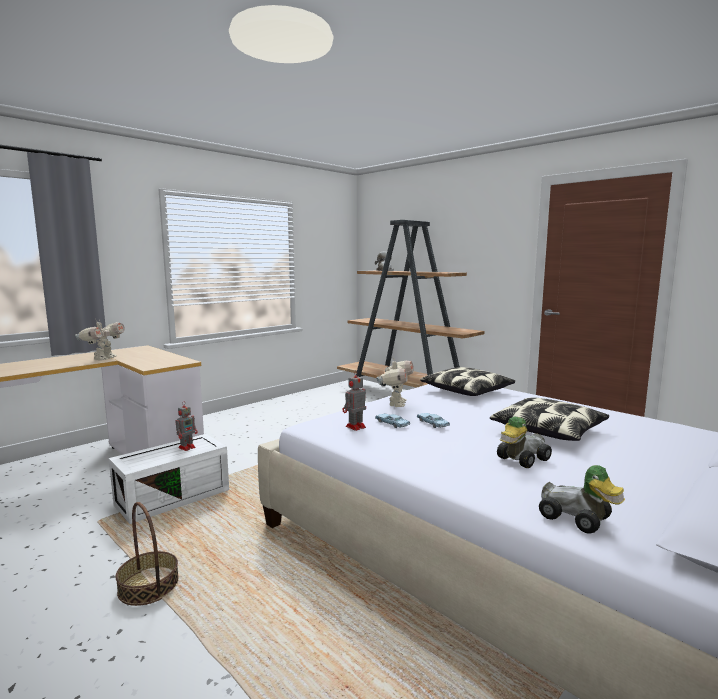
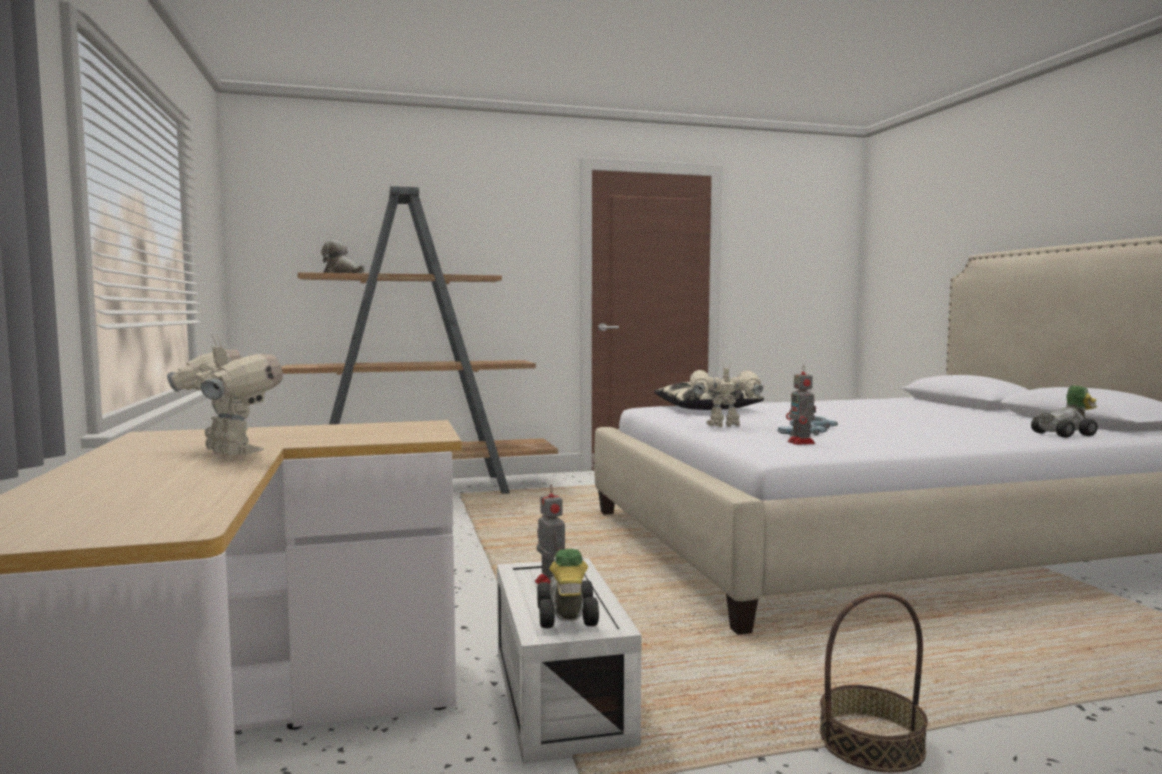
camera: 60 degrees left, 5 degrees down
(396, 404) = (724, 426): toy robot -> toy robot turned 45 degrees counterclockwise
(520, 459) = (936, 426): toy car -> toy car (565, 618)
(548, 430) = (861, 413): pillow -> none

